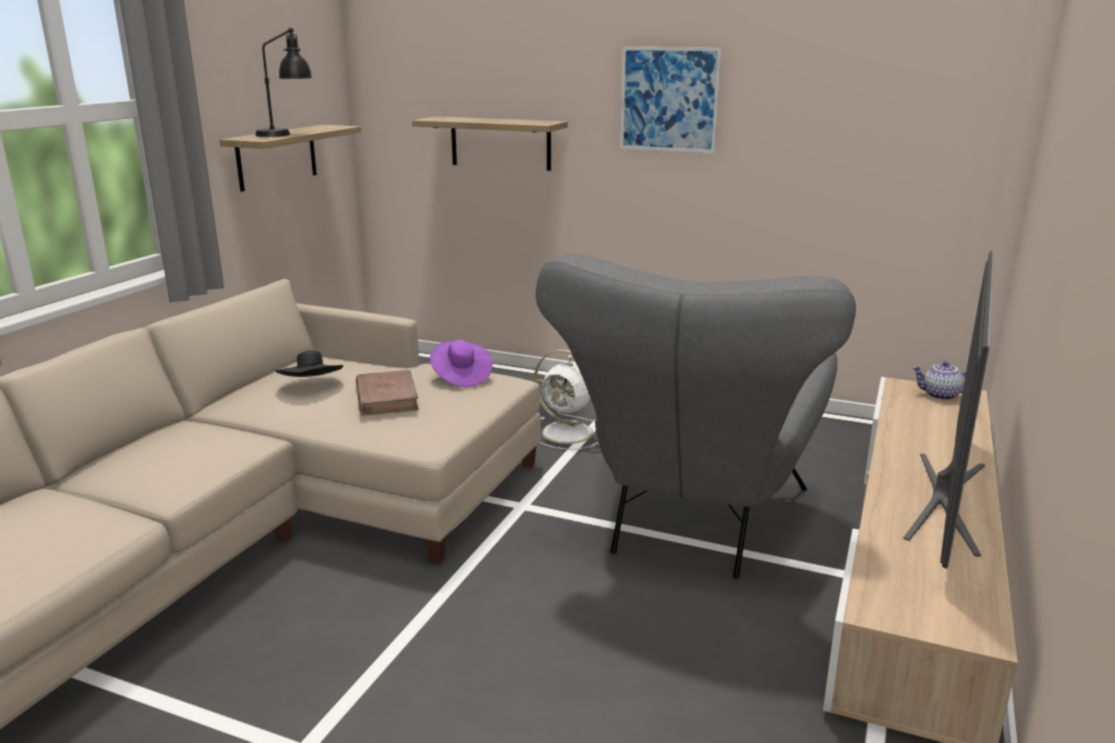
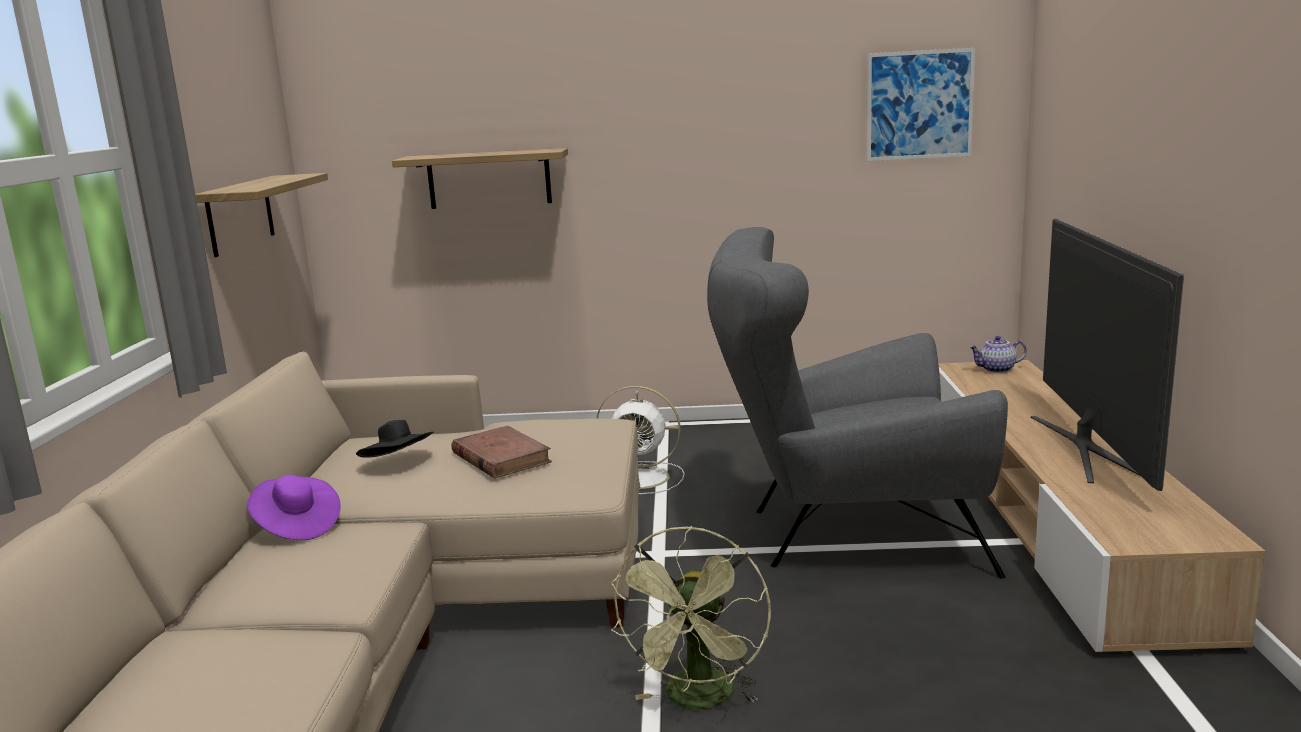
camera: 20 degrees left, 5 degrees down
(287, 134) = (262, 184): black table lamp -> none
(441, 647) = (699, 700): none -> green fan
(461, 377) = (558, 426): purple hat -> purple hat (296, 526)
(669, 99) = (678, 116): picture -> picture (919, 105)
(691, 527) = (840, 534): grey armchair -> grey armchair turned 90 degrees clockwise

